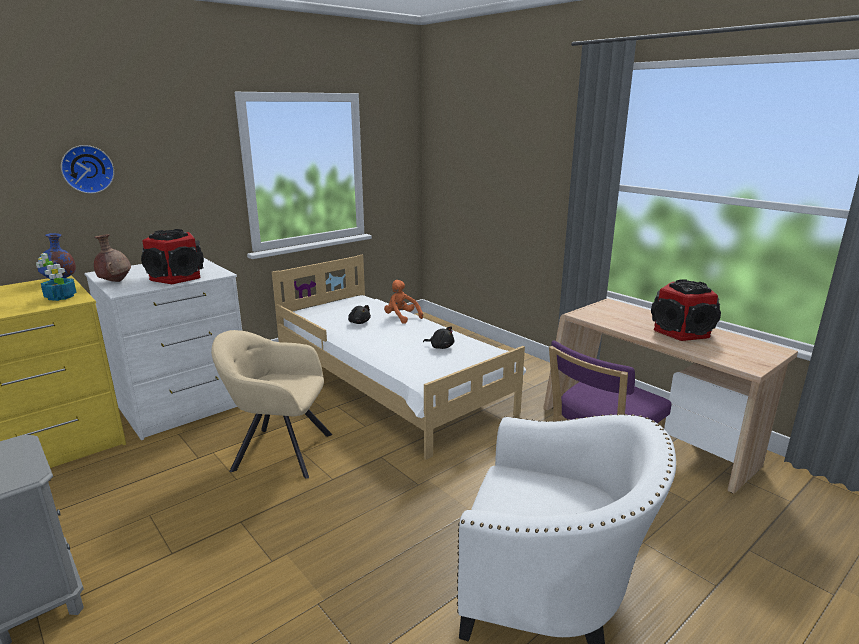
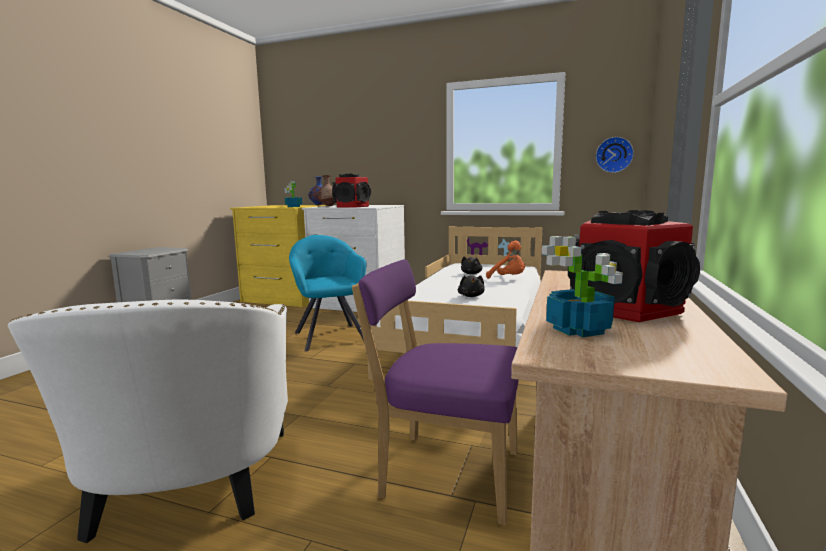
camera: 60 degrees right, 10 degrees down
(87, 169) = (349, 141): wall clock -> wall clock (614, 155)
(278, 451) = (329, 336): beige armchair -> turquoise armchair
(401, 317) = (508, 279): orange plush toy -> orange plush toy turned 120 degrees clockwise
(716, 351) = (580, 329): none -> potted plant

